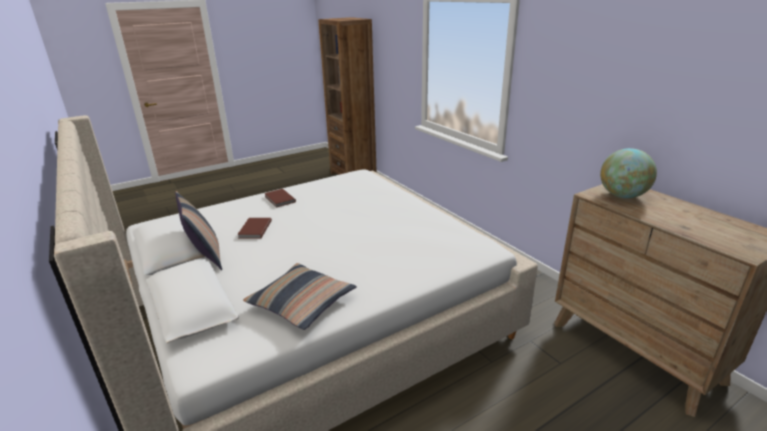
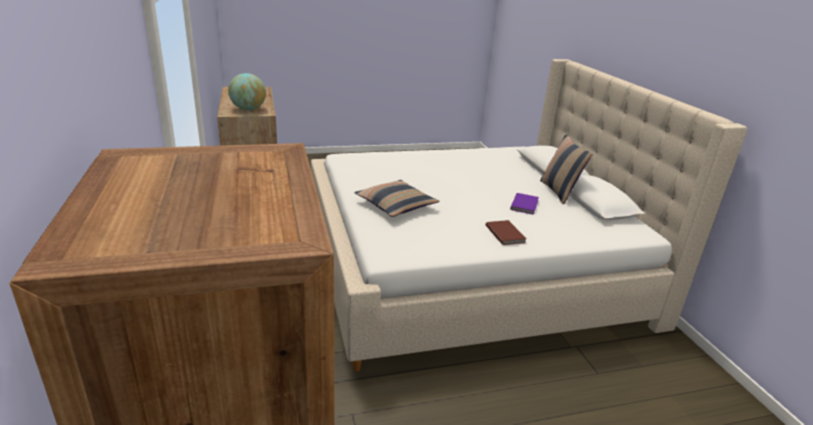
camera: 165 degrees left, 0 degrees up
(254, 229) = (525, 205): brown book -> purple book
(301, 303) = (481, 157): pillow -> pillow (396, 205)

